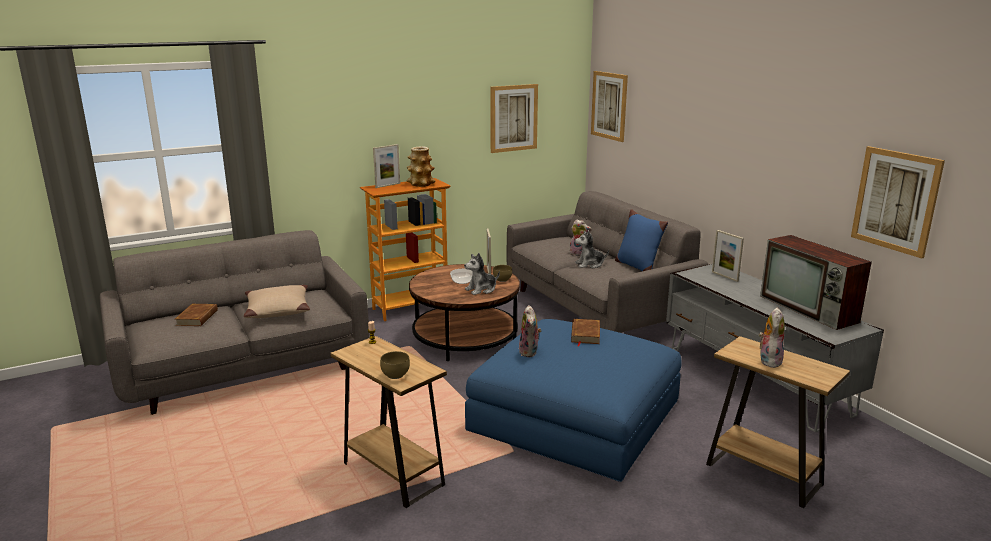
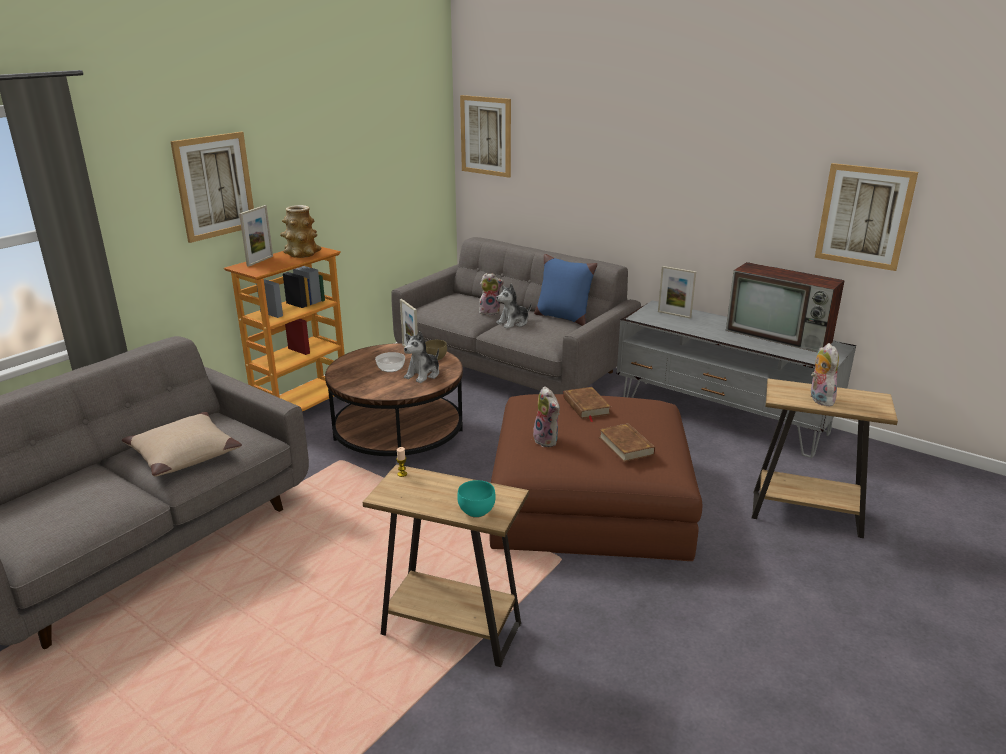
camera: 25 degrees left, 5 degrees up
(197, 317) = (70, 492): brown book -> brown book (626, 445)
(396, 375) = (478, 512): brown bowl -> turquoise bowl
(513, 118) = (383, 159): picture -> picture (215, 186)
(575, 415) = (590, 498): blue ottoman -> brown ottoman

